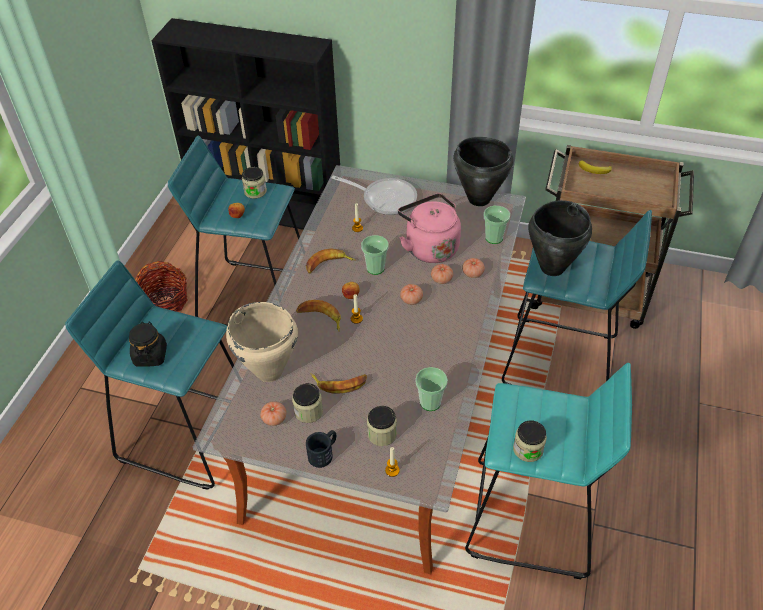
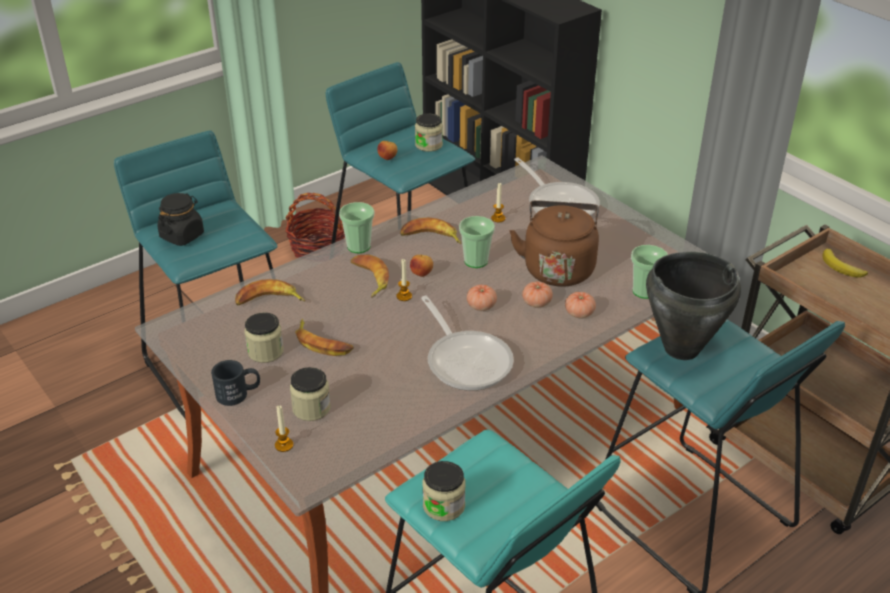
camera: 35 degrees right, 10 degrees down
(269, 372) = (269, 300): beige cooking pot -> banana
(274, 418) = (228, 341): tomato -> none
(429, 247) = (558, 267): pink kettle -> brown kettle
(430, 402) = (392, 407): cup -> cup (358, 246)
(441, 344) = (466, 360): none -> frying pan
(478, 198) = (669, 247): black cooking pot -> none

